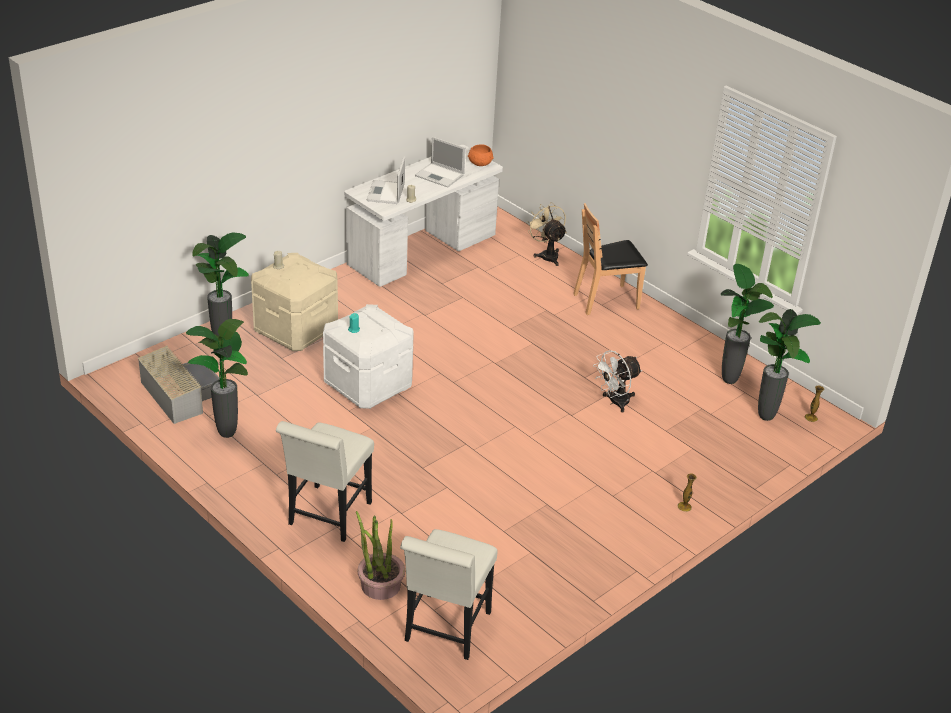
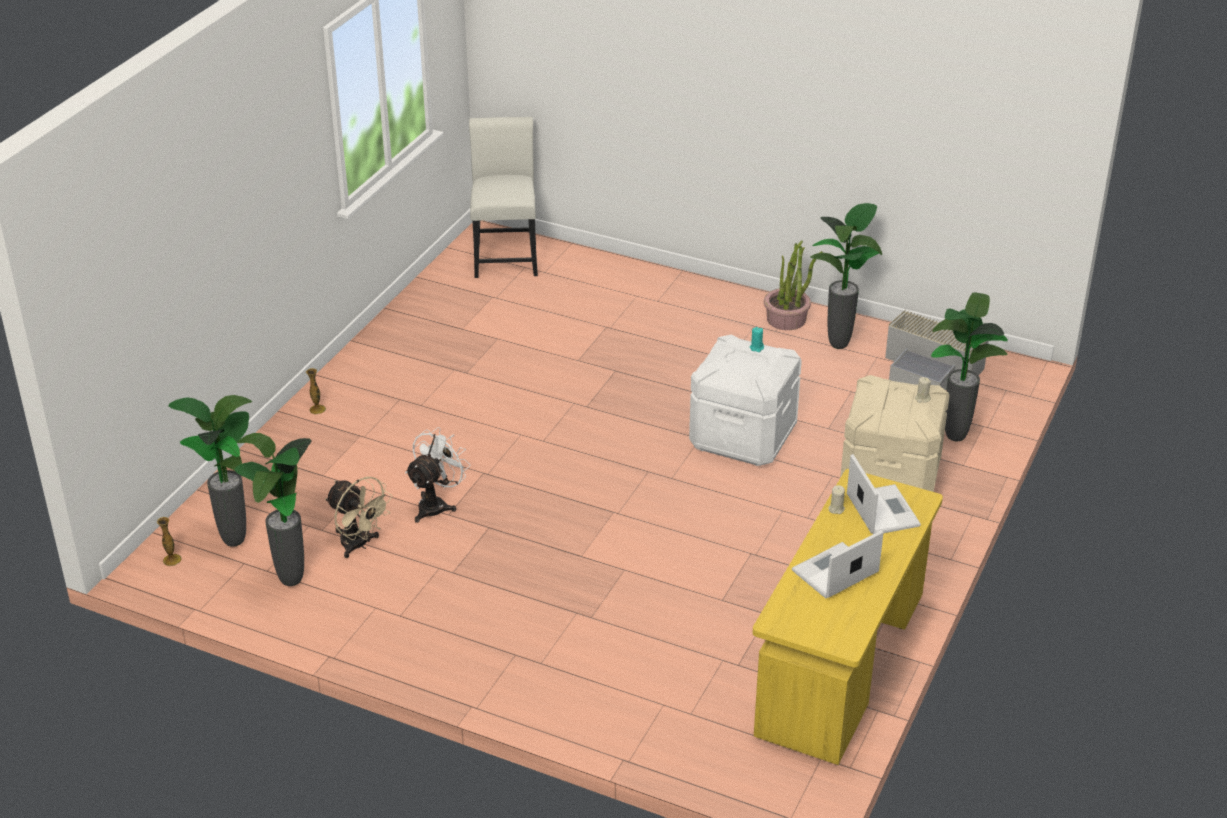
camera: 160 degrees right, 0 degrees up
(327, 517) = (673, 305): white chair -> none
(380, 585) = (583, 271): potted plant -> potted plant (786, 319)
(422, 251) = (841, 666): white desk -> yellow desk
(440, 175) = (834, 573): laptop -> laptop turned 45 degrees counterclockwise
(480, 163) = (794, 622): orange bowl -> none
(547, 255) = (647, 729): beige fan -> beige fan (359, 545)
(606, 301) = (511, 665): brown chair -> none

